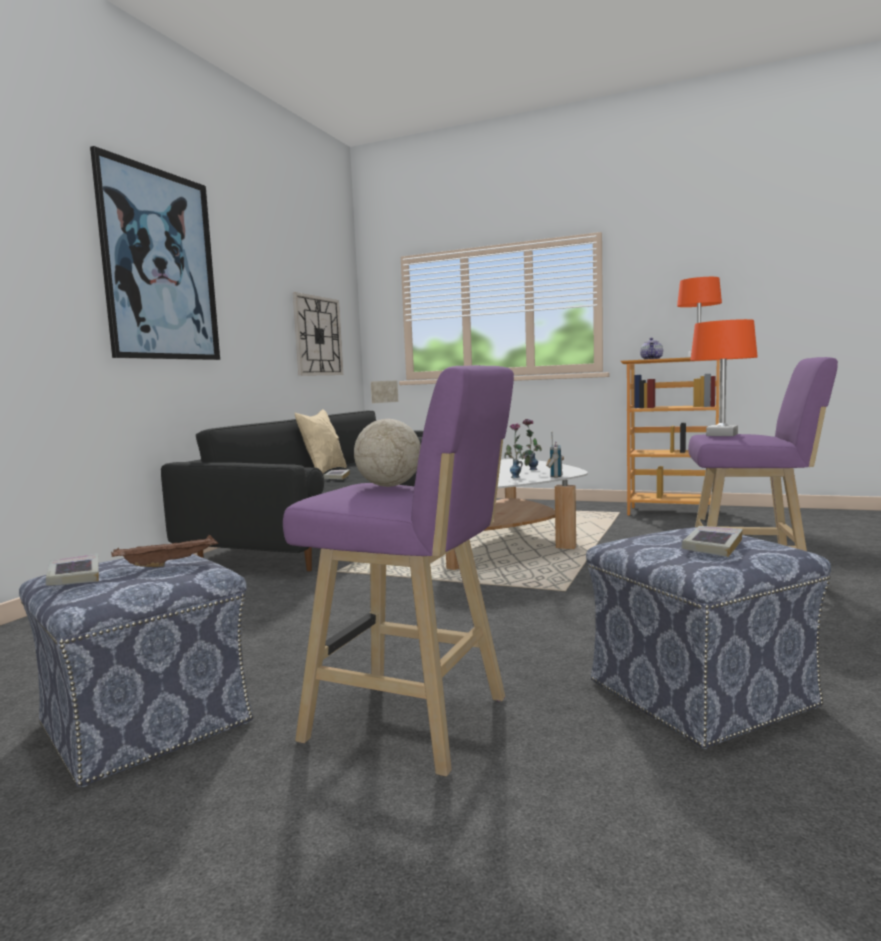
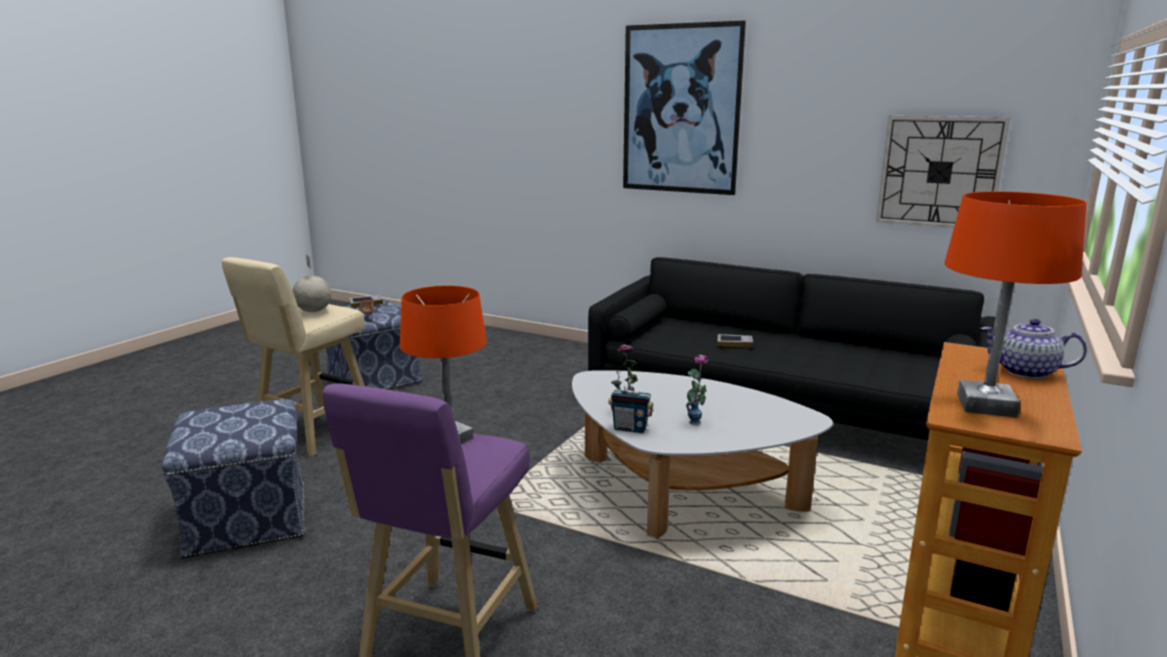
camera: 95 degrees right, 10 degrees up
(323, 472) = (791, 338): beige pillow -> none
(415, 722) = (312, 433): purple stool -> beige stool
(712, 546) = (218, 421): book -> none

